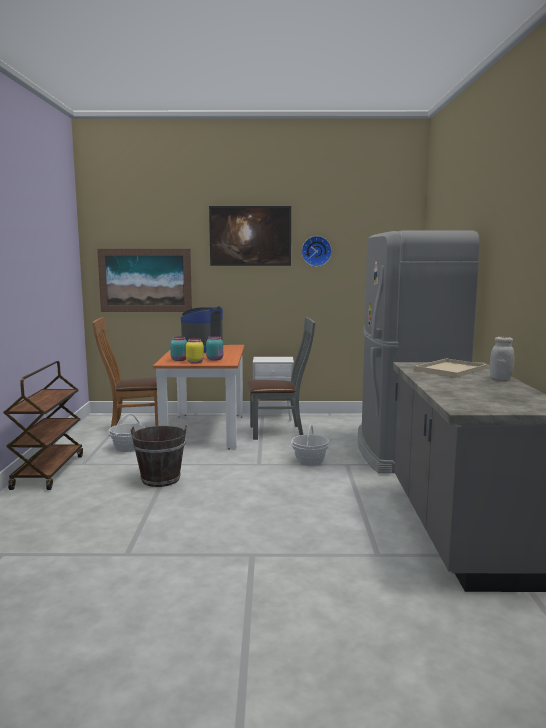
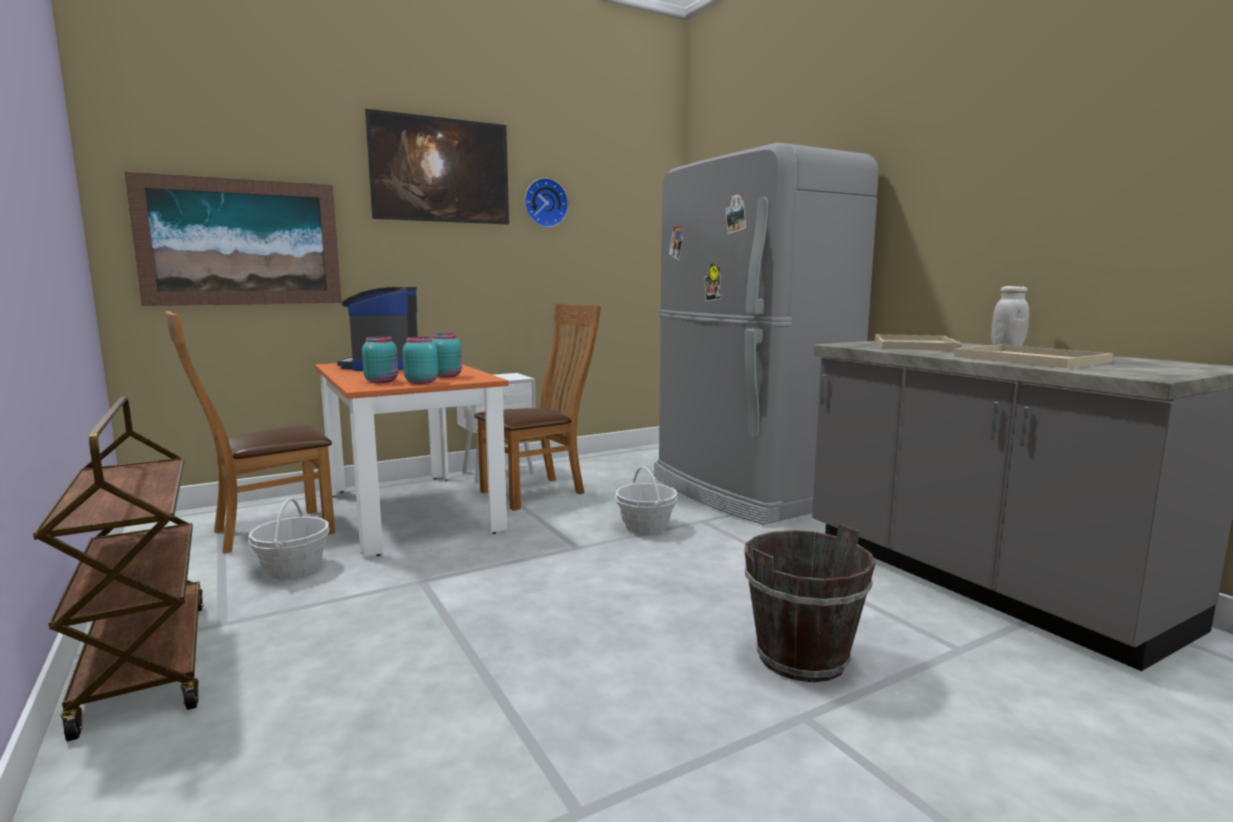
camera: 30 degrees left, 0 degrees up
(160, 480) = (439, 616): brown bucket -> brown bucket (802, 658)
(195, 362) = (421, 382): yellow jar -> turquoise jar
(280, 432) = (539, 492): grey chair -> brown chair
(463, 389) = (1033, 359): none -> beige tray

